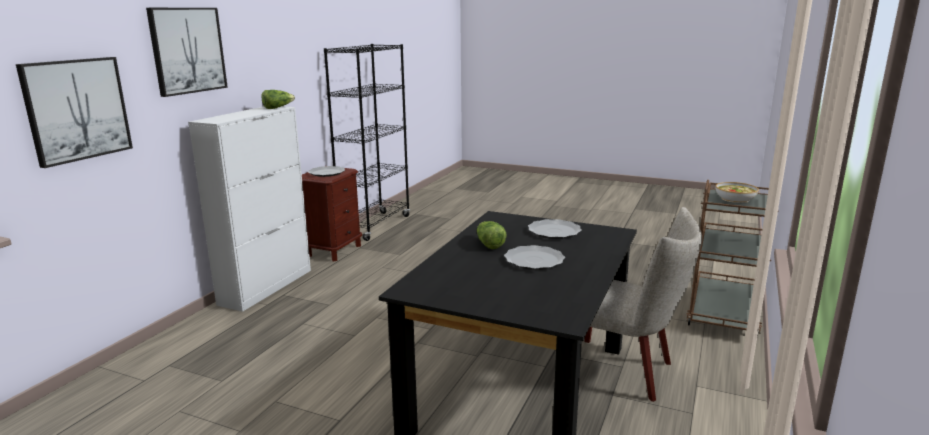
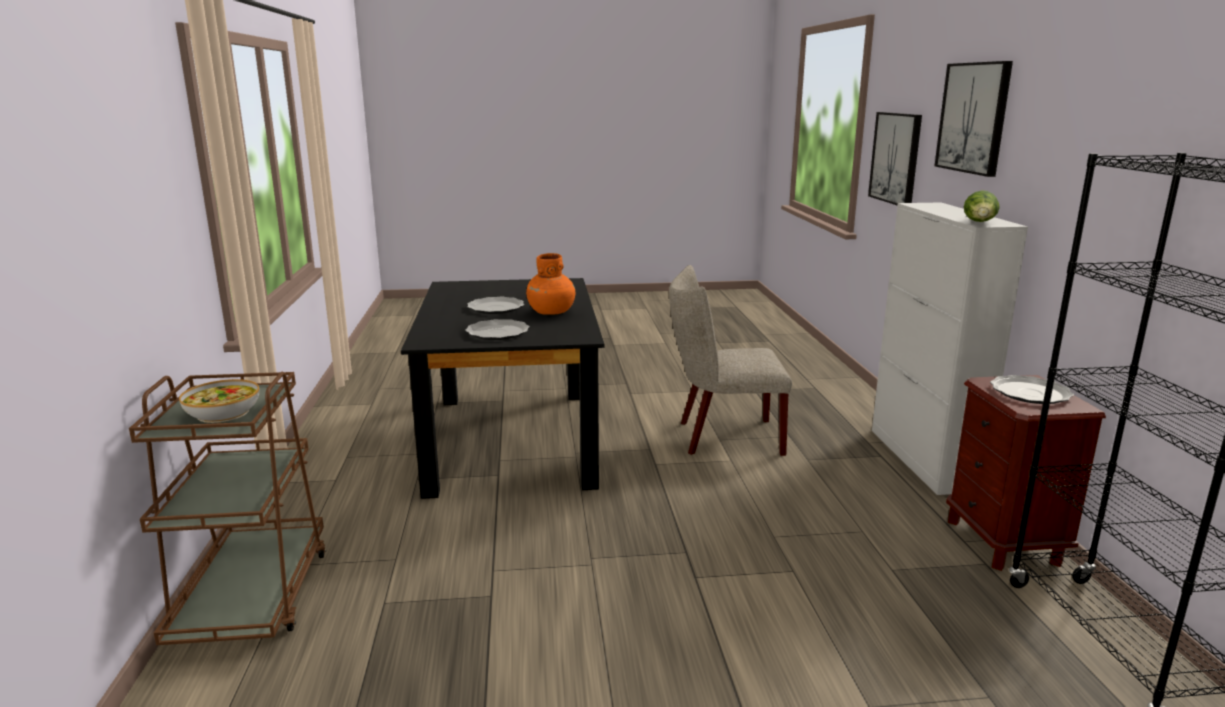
camera: 150 degrees right, 0 degrees up
(489, 244) = (551, 312): lettuce -> orange vase
(624, 371) = (414, 475): beige chair -> beige chair (723, 437)

